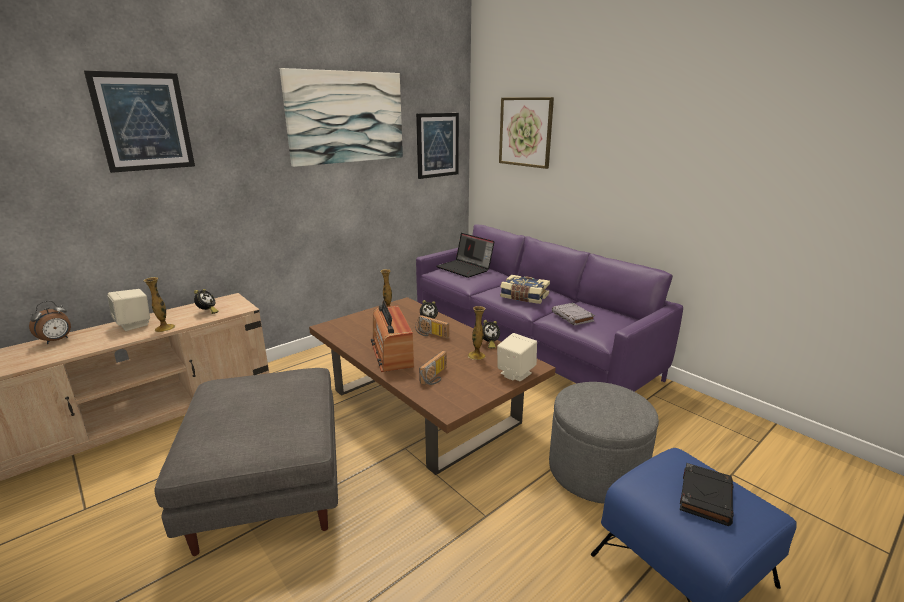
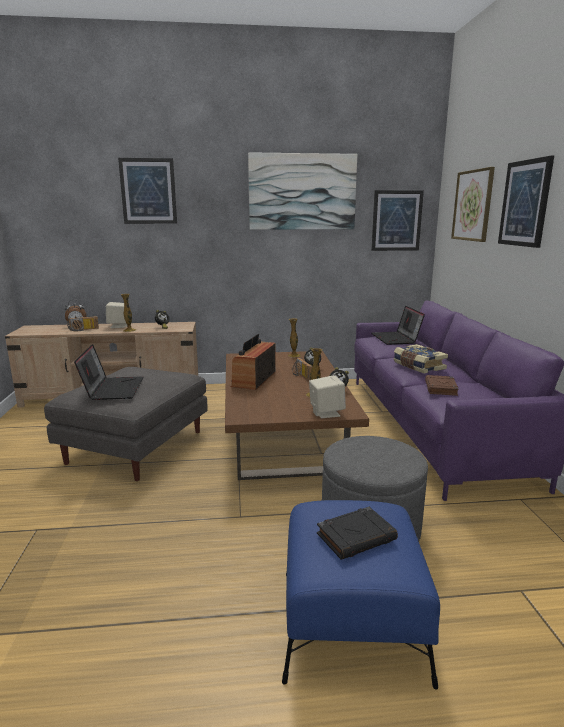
camera: 35 degrees right, 5 degrees down
(248, 426) = (112, 389): none -> laptop
(436, 377) = (262, 399): radio -> radio (83, 330)
(573, 317) = (441, 388): grey book -> brown book
(600, 136) = (525, 203): none -> picture

